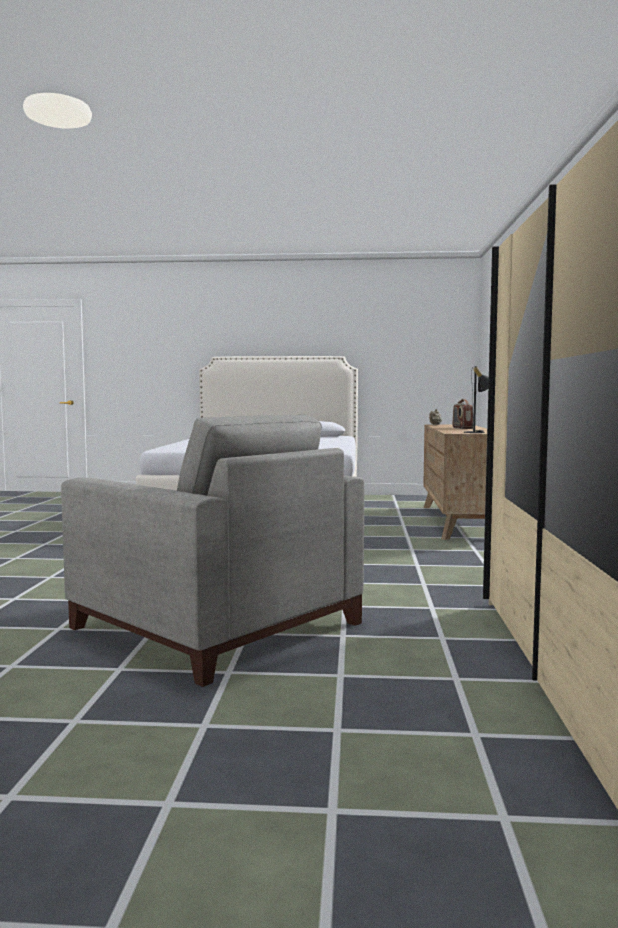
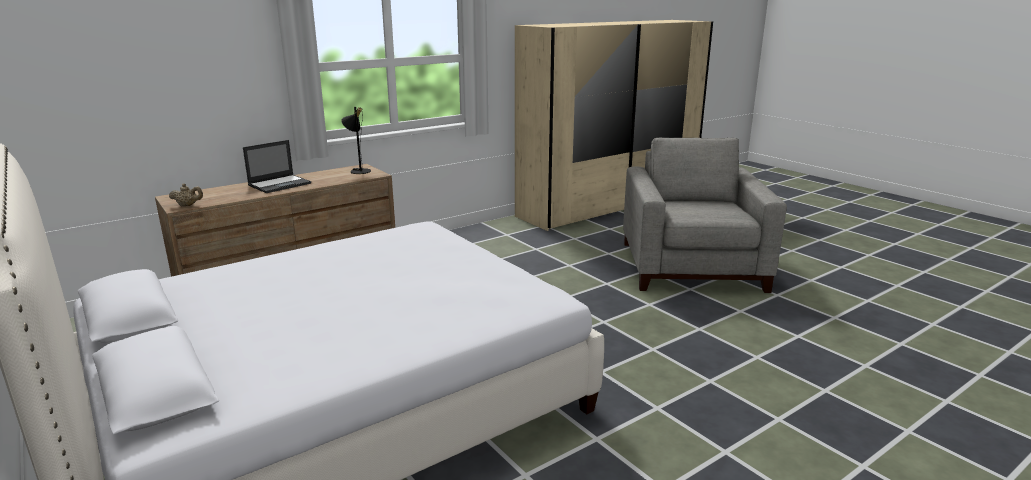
camera: 130 degrees left, 15 degrees up
(462, 428) = (280, 184): radio -> laptop

